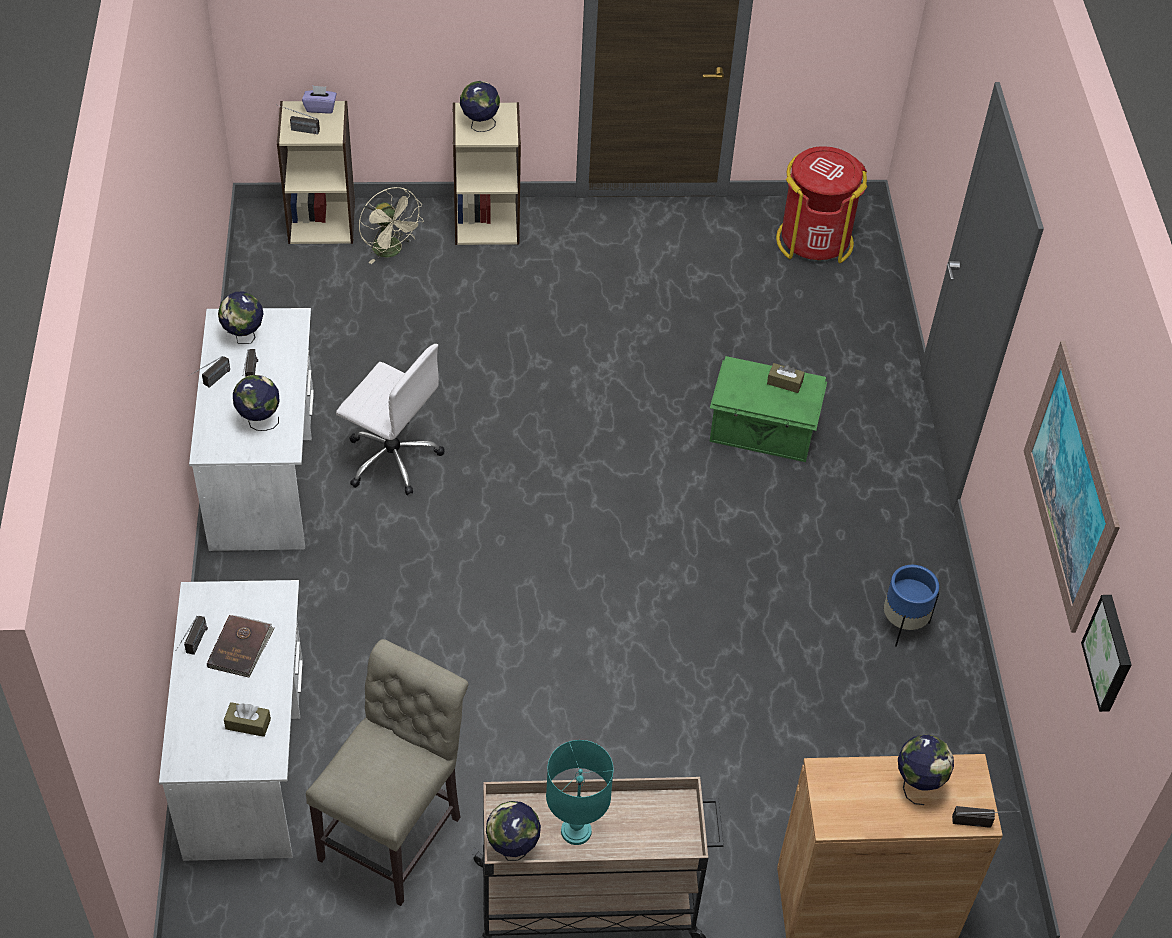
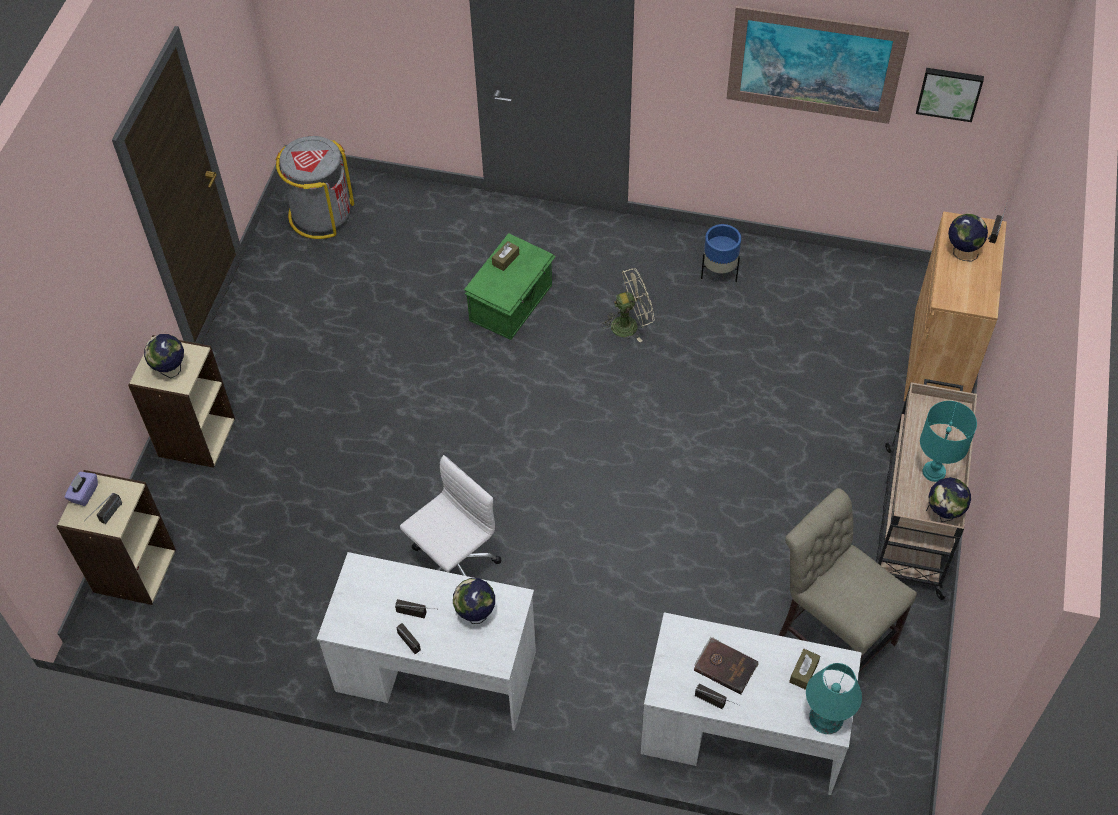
camera: 70 degrees left, 5 degrees up
(192, 755) = (826, 718): none -> turquoise table lamp
(244, 338) = (367, 612): globe -> none
(391, 251) = (200, 519): beige fan -> beige fan (630, 324)
(814, 240) = (321, 214): red trash can -> grey trash can

